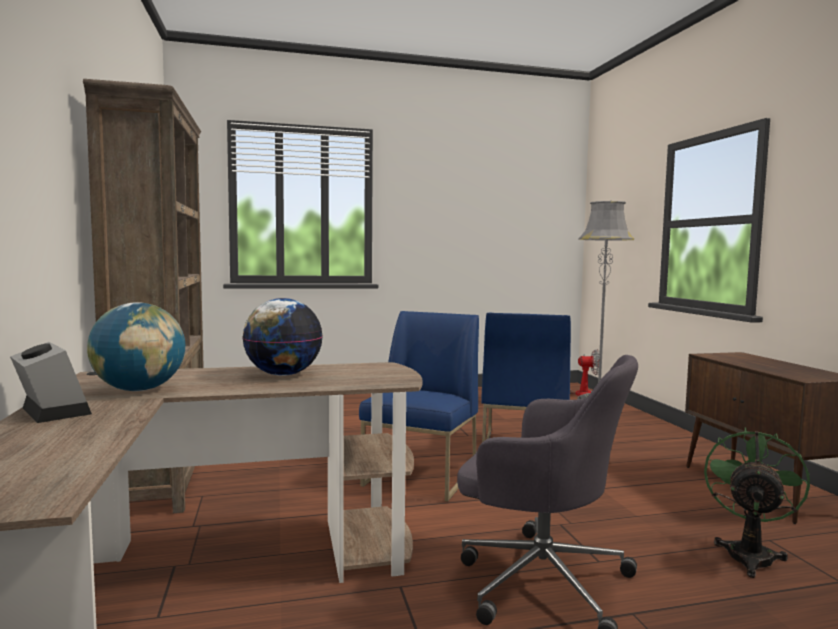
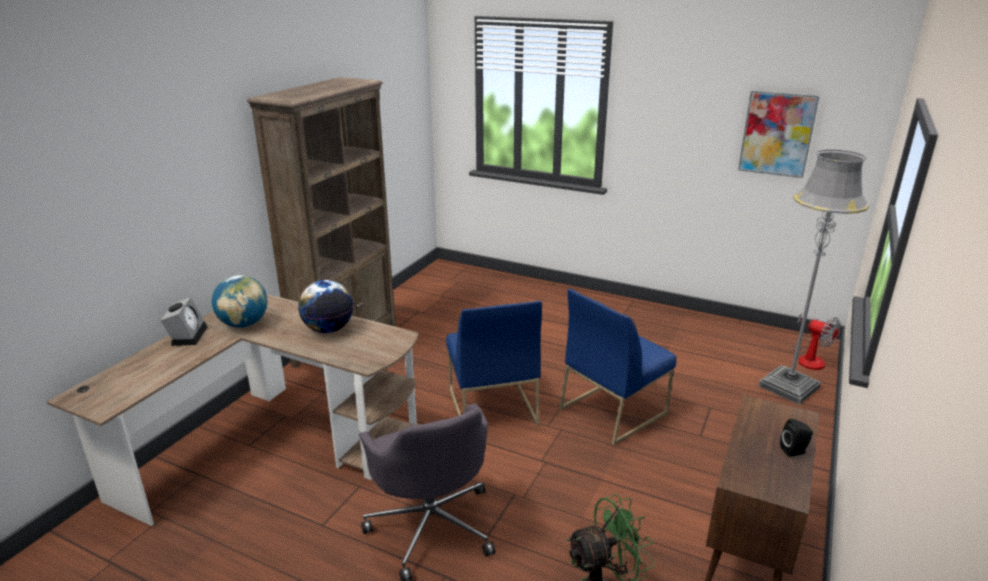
camera: 40 degrees right, 20 degrees up
(421, 476) = (491, 407): blue chair -> blue chair turned 105 degrees clockwise
(512, 219) = (777, 134): none -> picture
(783, 364) = (794, 451): none -> black speaker

